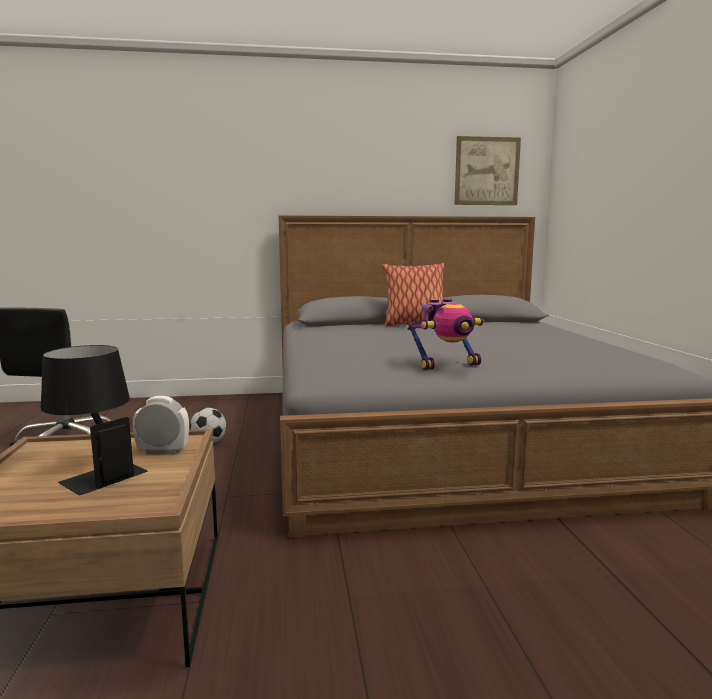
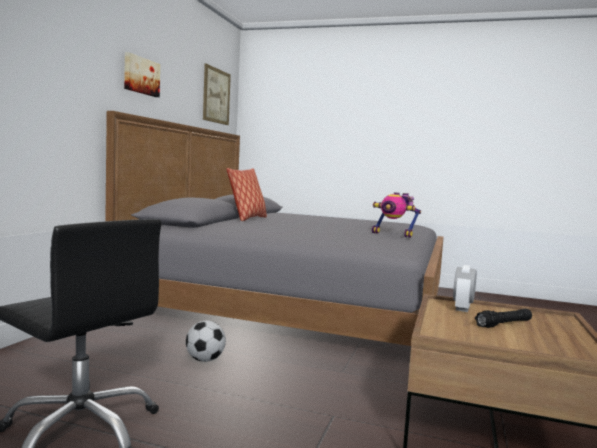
camera: 65 degrees left, 5 degrees down
(95, 472) = (504, 324): black table lamp -> black flashlight
(333, 174) = (140, 76): none -> picture
(446, 365) = (393, 234): toy robot -> toy robot turned 120 degrees clockwise

